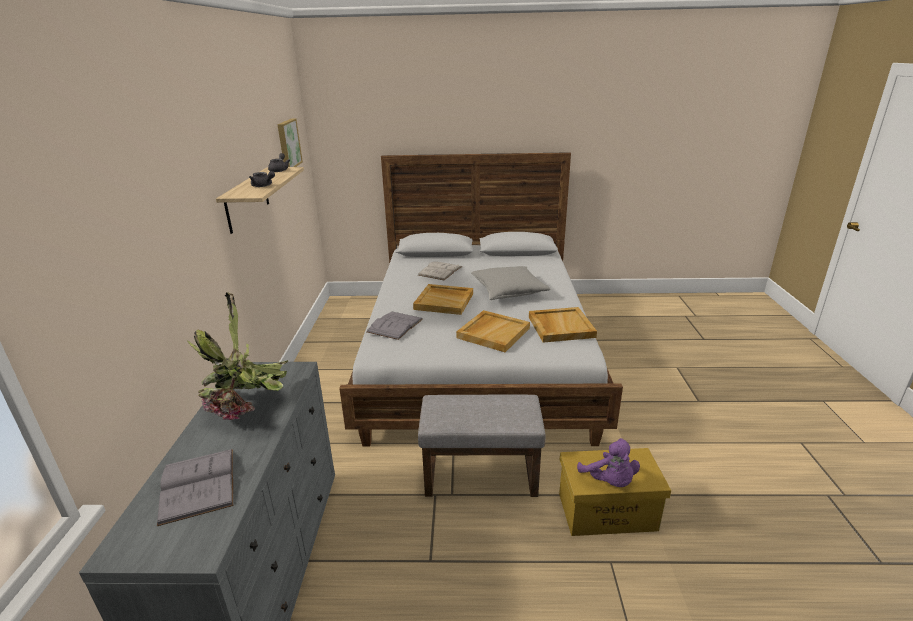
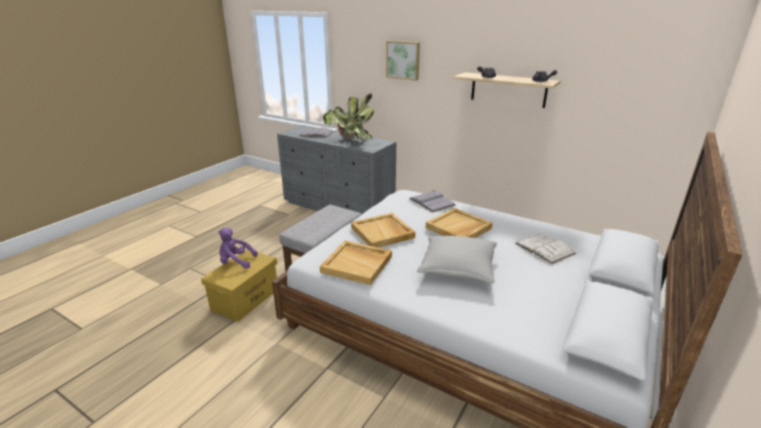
camera: 120 degrees right, 0 degrees up
(288, 144) = (635, 77): picture -> picture (403, 60)

